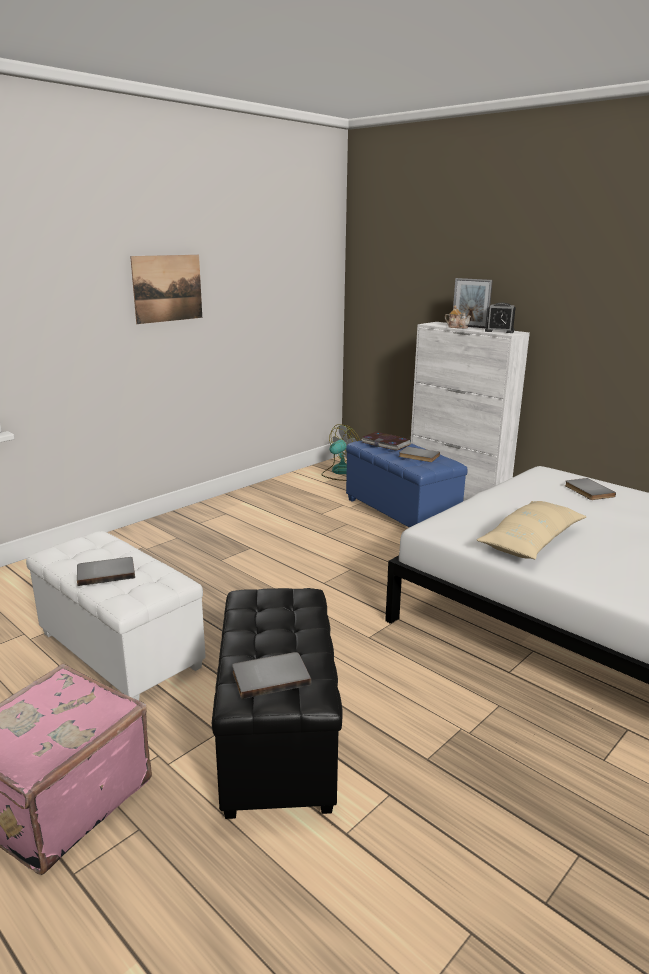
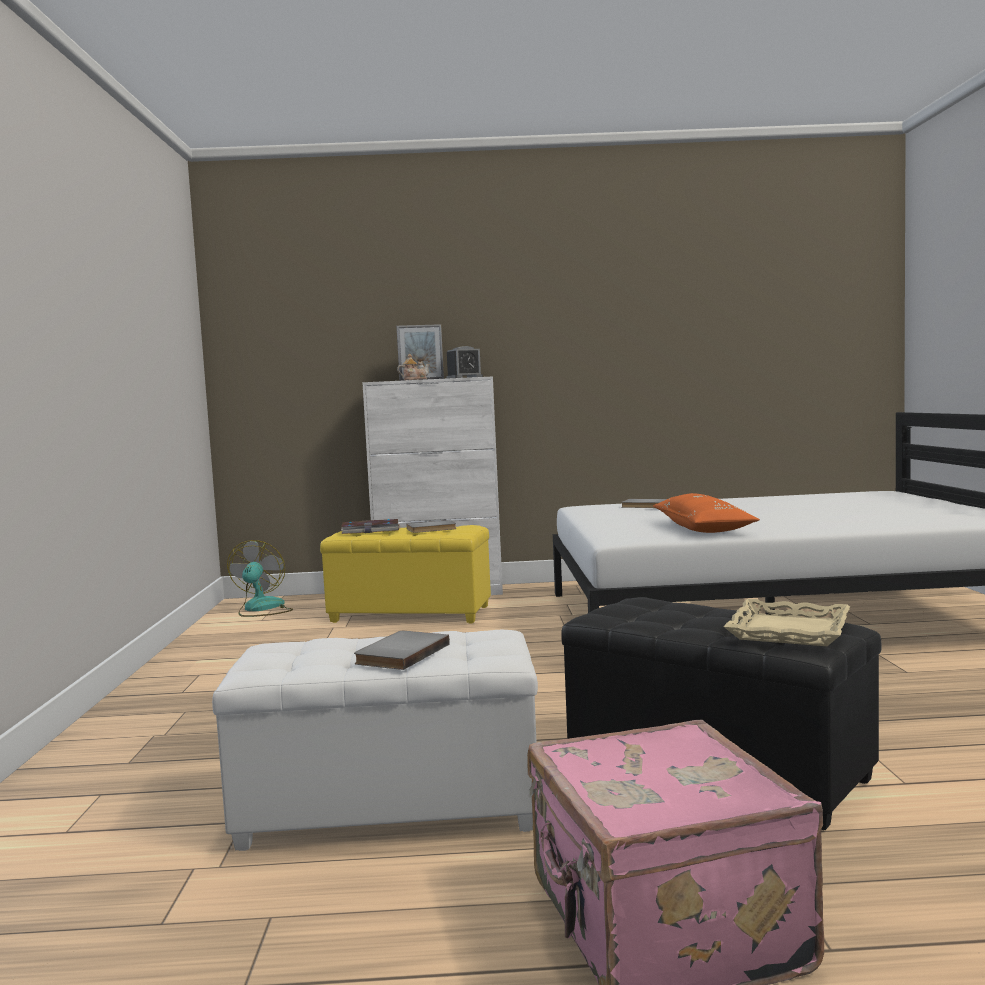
camera: 45 degrees left, 15 degrees down
(167, 288) = (79, 321): picture -> none
(270, 676) = (787, 631): grey book -> beige tray
(401, 512) = (411, 614): blue ottoman -> yellow ottoman
(531, 541) = (703, 528): beige pillow -> orange pillow

